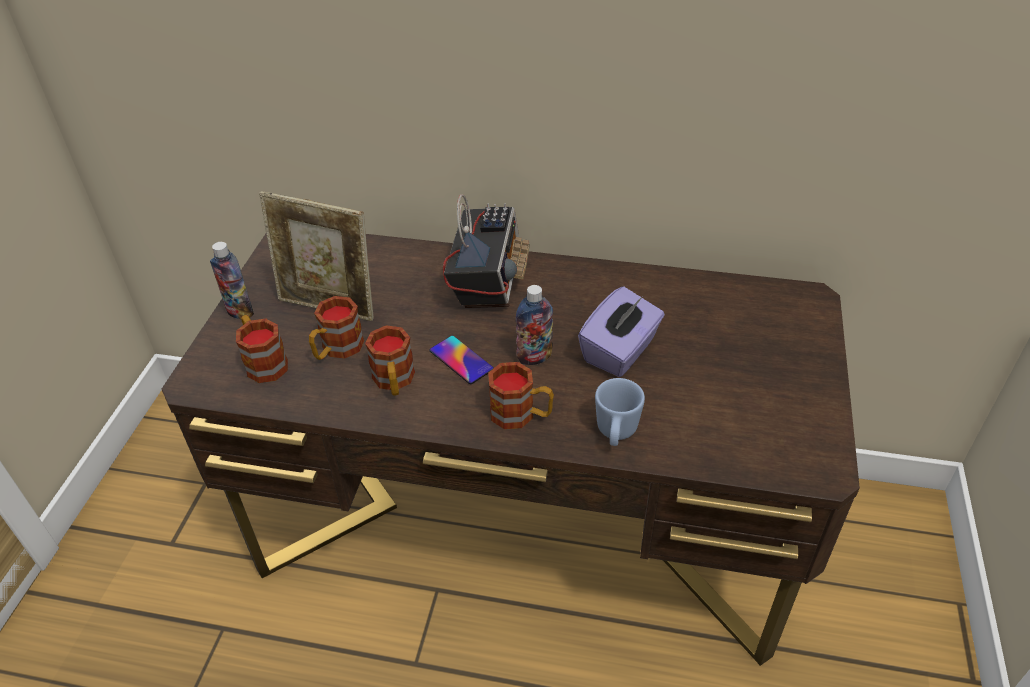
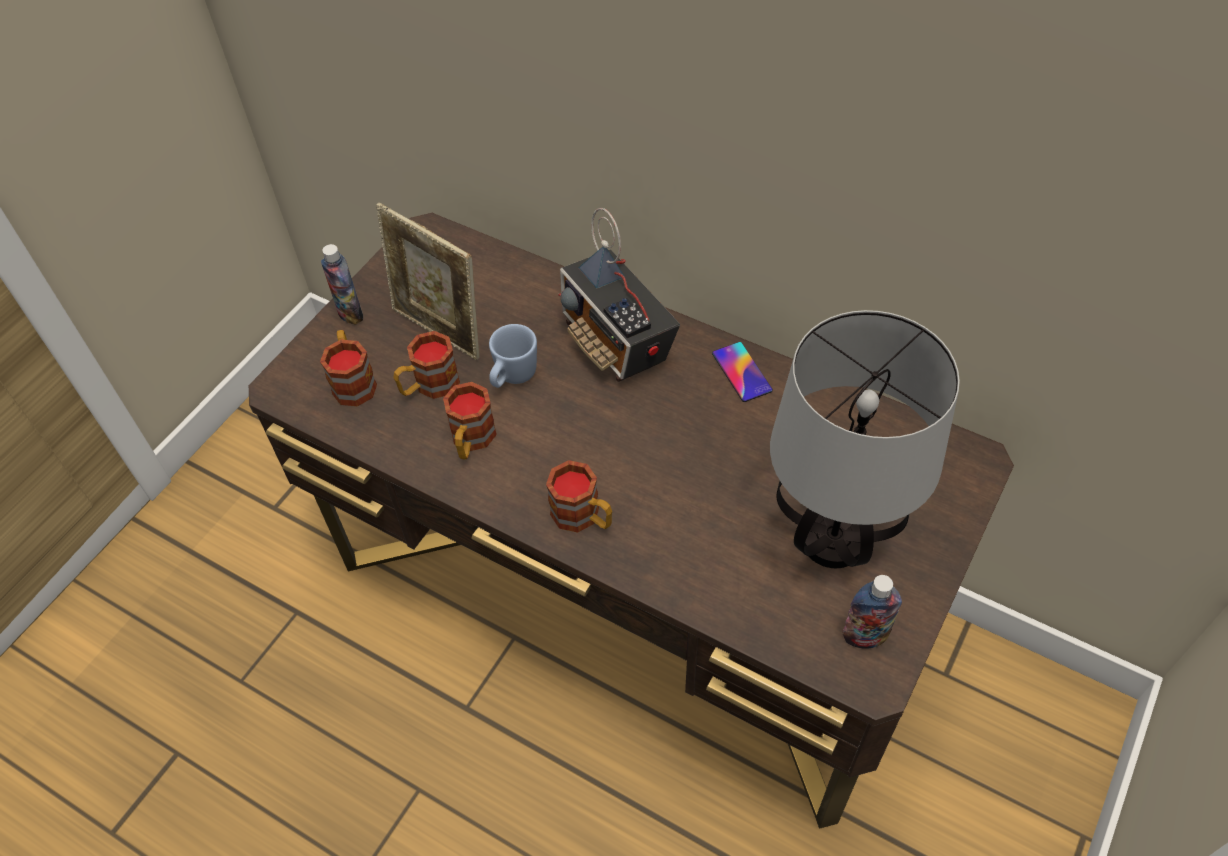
camera: 20 degrees right, 10 degrees up
(461, 360) = (549, 433): phone -> phone (741, 372)
(488, 282) = (617, 342): radio -> radio turned 120 degrees clockwise
(534, 357) = (626, 451): bottle -> bottle (865, 636)
(616, 434) = (671, 568): blue mug -> blue mug (512, 377)
(620, 351) = (721, 470): purple tissue box -> none
(737, 380) = (834, 542): none -> table lamp

